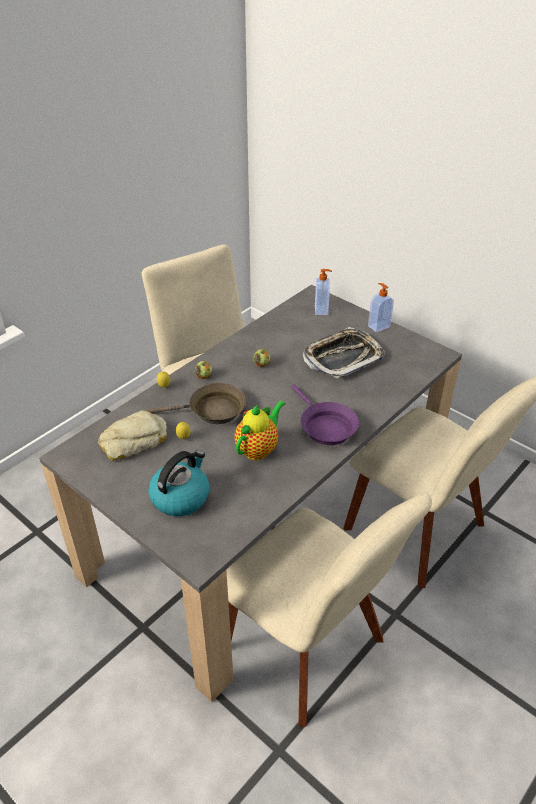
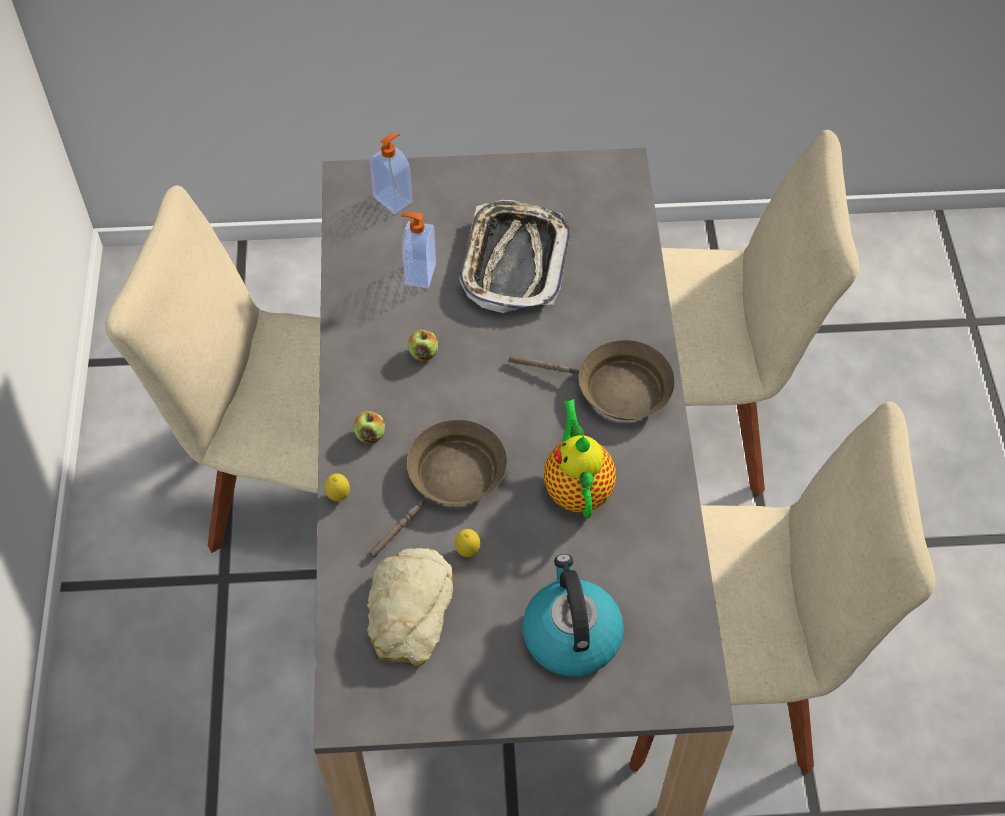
camera: 45 degrees left, 15 degrees up
(325, 426) = (615, 389): purple frying pan -> brown frying pan
(378, 326) = (499, 174): soap dispenser -> soap dispenser (419, 274)

